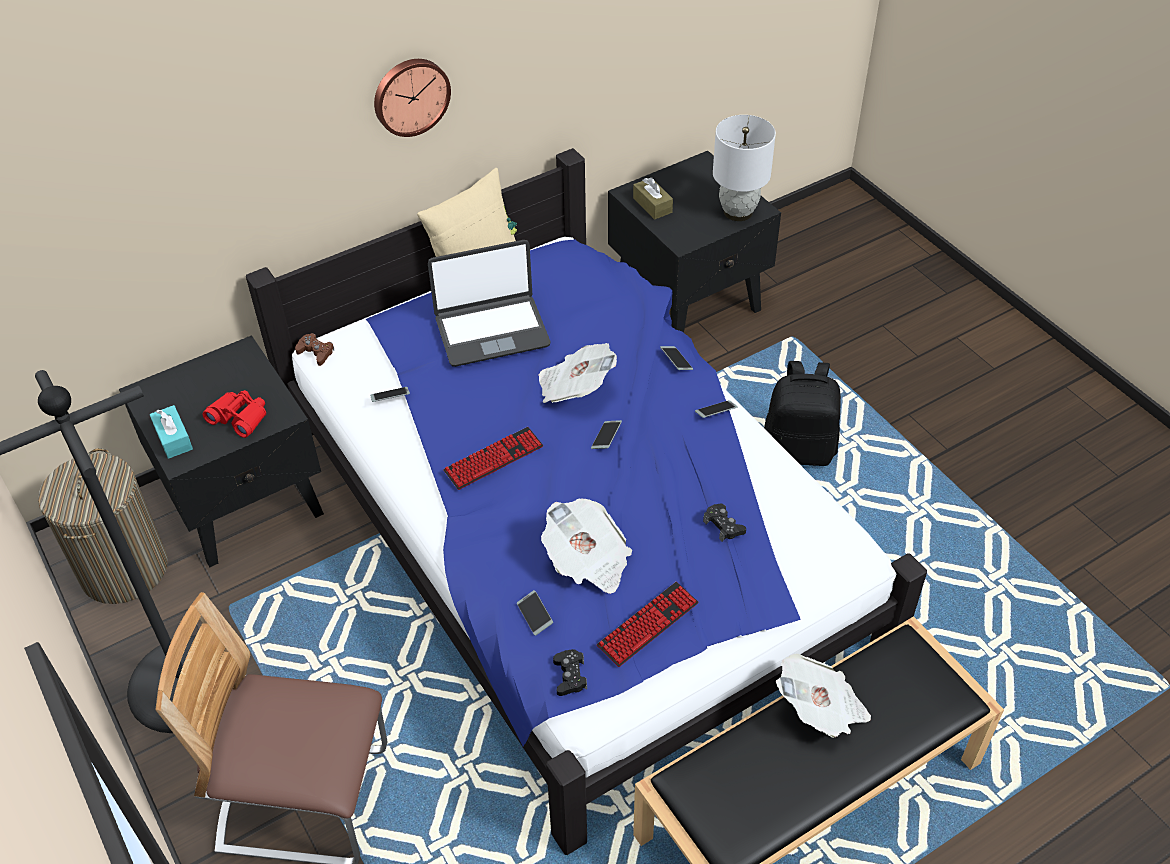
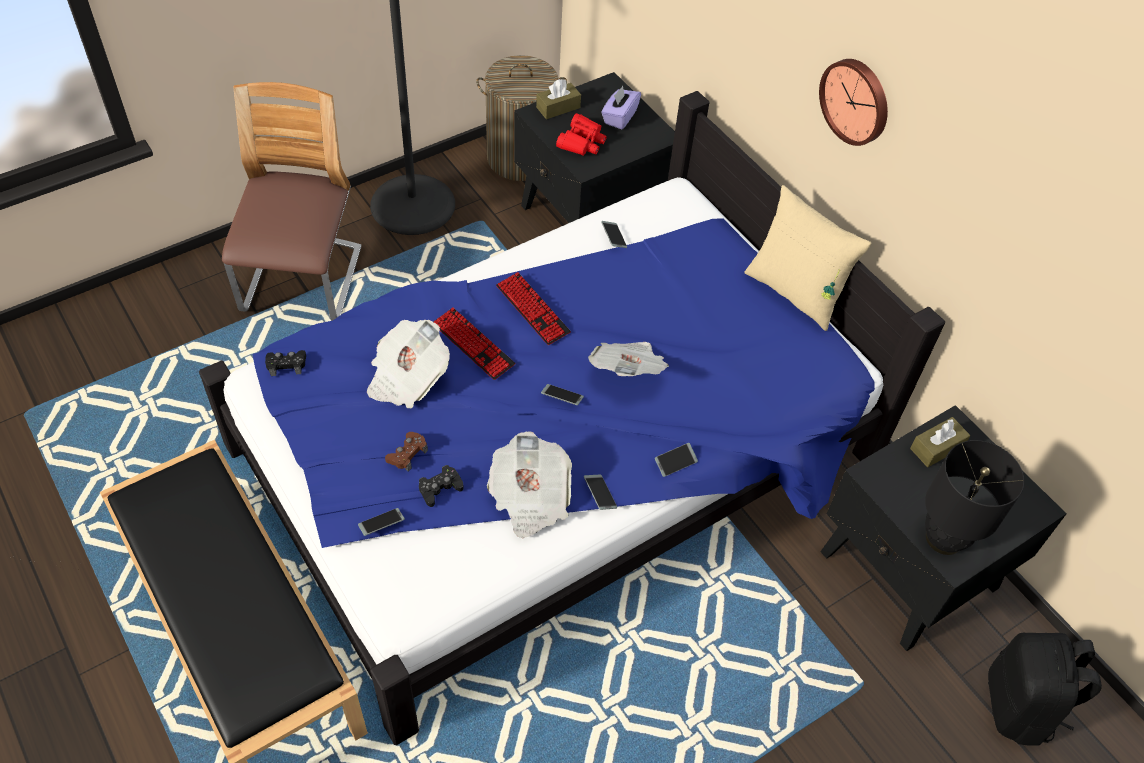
camera: 85 degrees right, 5 degrees up
(173, 438) = (558, 107): turquoise tissue box -> brown tissue box
(203, 385) = (619, 117): none -> purple tissue box
(316, 352) = (674, 188): brown game controller -> brown game controller (407, 454)
(491, 331) = (705, 305): laptop -> none
(535, 615) = (353, 341): phone -> phone (381, 524)
(648, 625) = (329, 420): keyboard -> keyboard (473, 344)
(738, 212) = (944, 538): white table lamp -> black table lamp
(799, 449) = (675, 671): black backpack -> black backpack (1020, 707)
(821, 709) = (249, 580): newspaper -> newspaper (530, 498)

